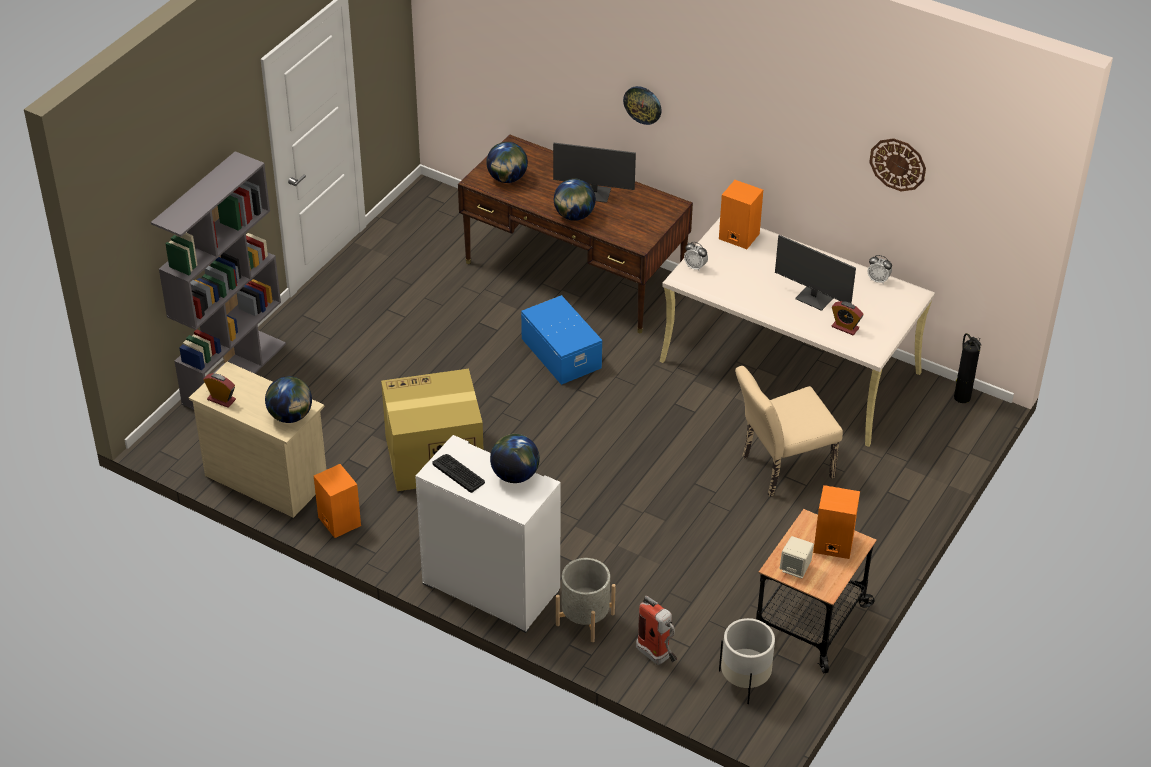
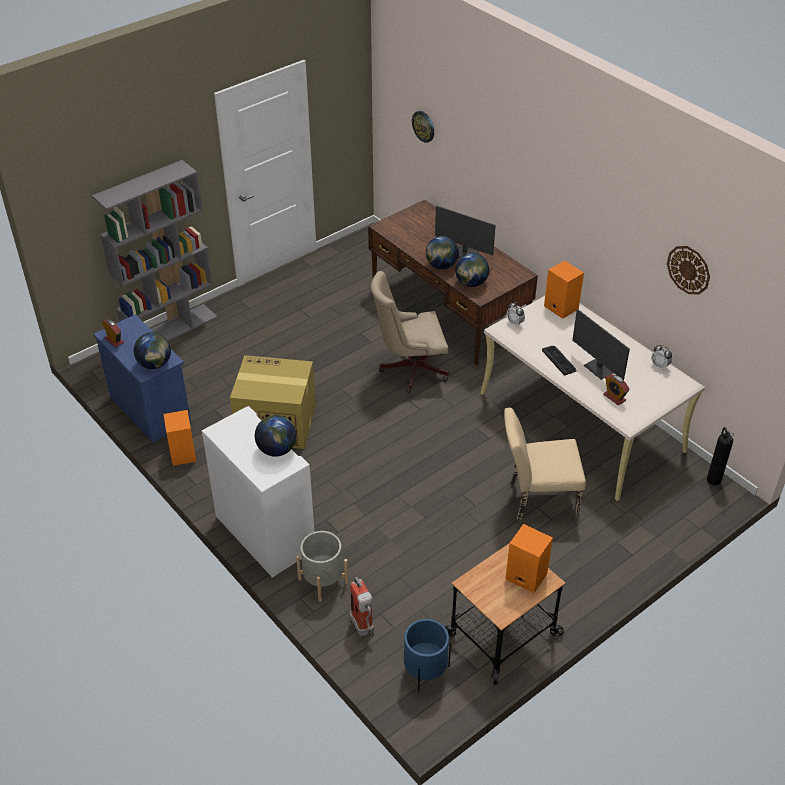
camera: 20 degrees right, 0 degrees up
(265, 478) = (150, 409): beige dresser -> blue dresser
(459, 473) = (235, 437): keyboard -> keyboard (559, 360)
(507, 178) = (406, 229): globe -> globe (471, 283)
(562, 352) = (409, 369): blue storage box -> beige office chair
(643, 104) = (511, 188): wall clock -> wall clock (423, 126)
(745, 681) = (425, 671): white planter -> blue planter
(795, 568) = (484, 589): beige speaker -> none

